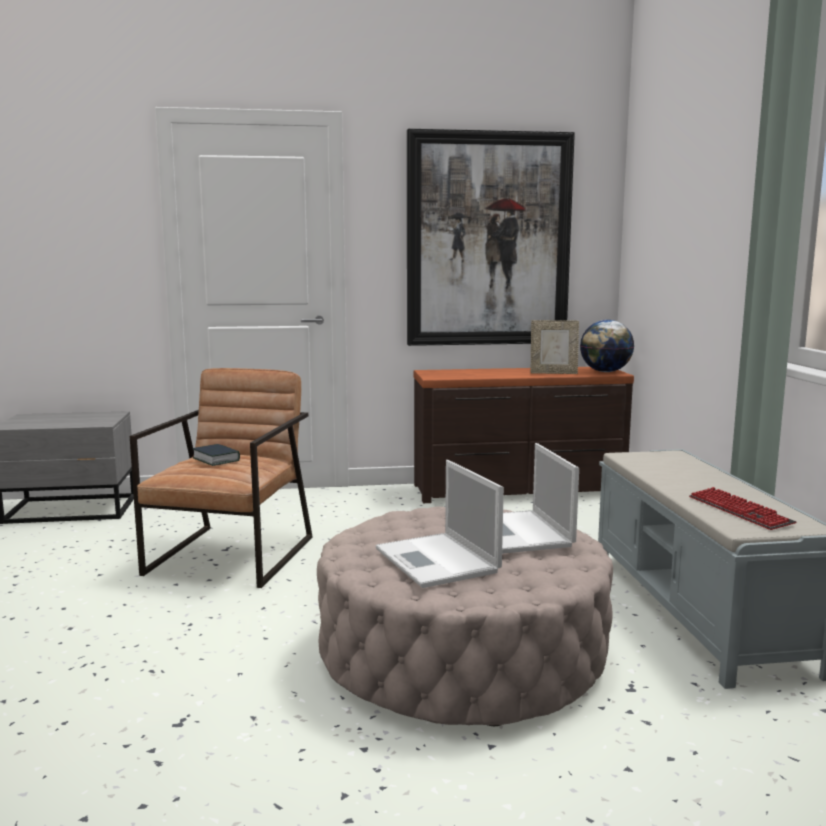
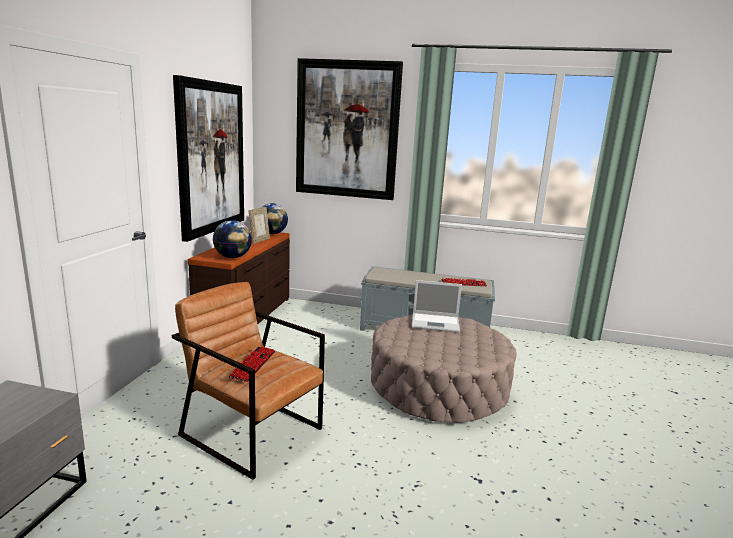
camera: 70 degrees left, 5 degrees up
(216, 459) = (253, 364): book -> keyboard
(438, 561) = (463, 345): laptop -> none
(450, 376) = (232, 257): none -> globe
(701, 178) = (347, 130): none -> picture

